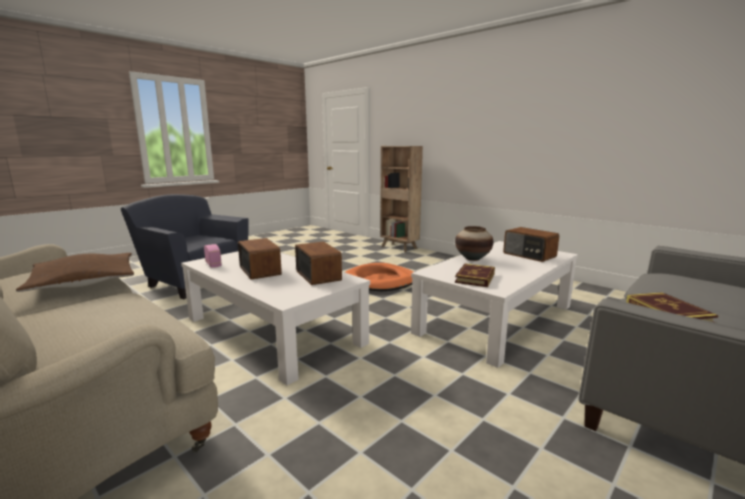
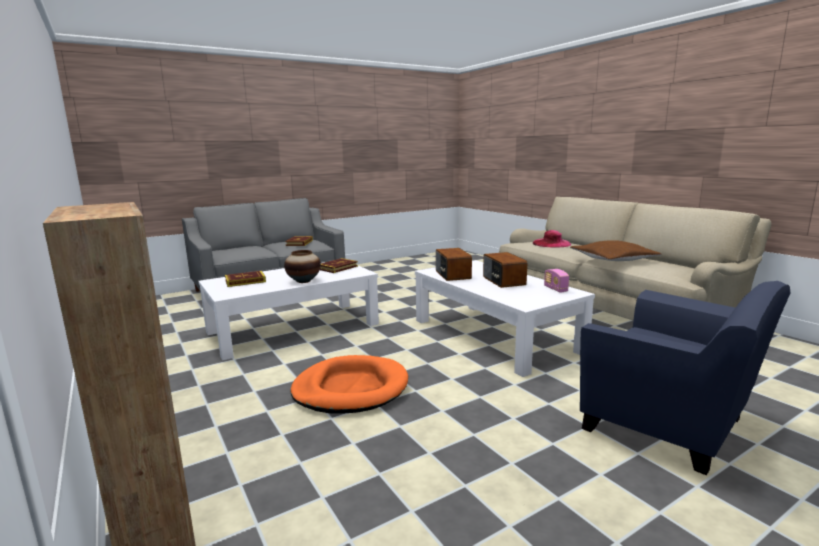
camera: 165 degrees left, 0 degrees up
(102, 324) = (551, 243): none -> pink hat
(529, 255) = (245, 281): radio -> book

